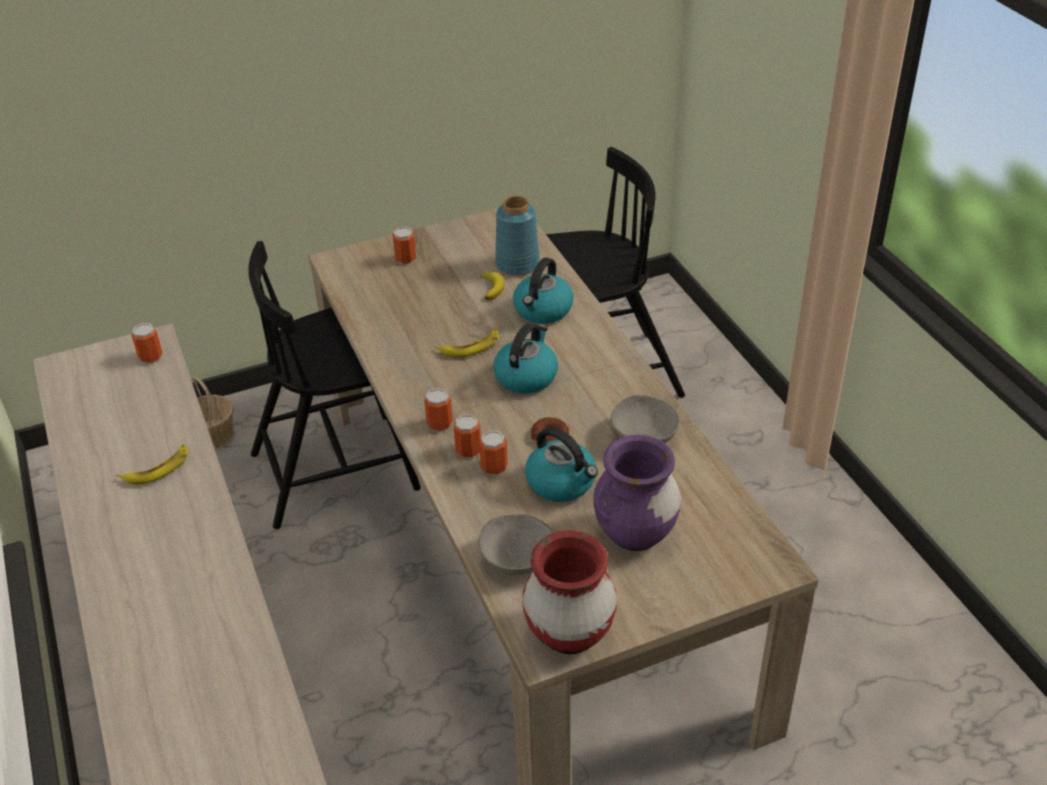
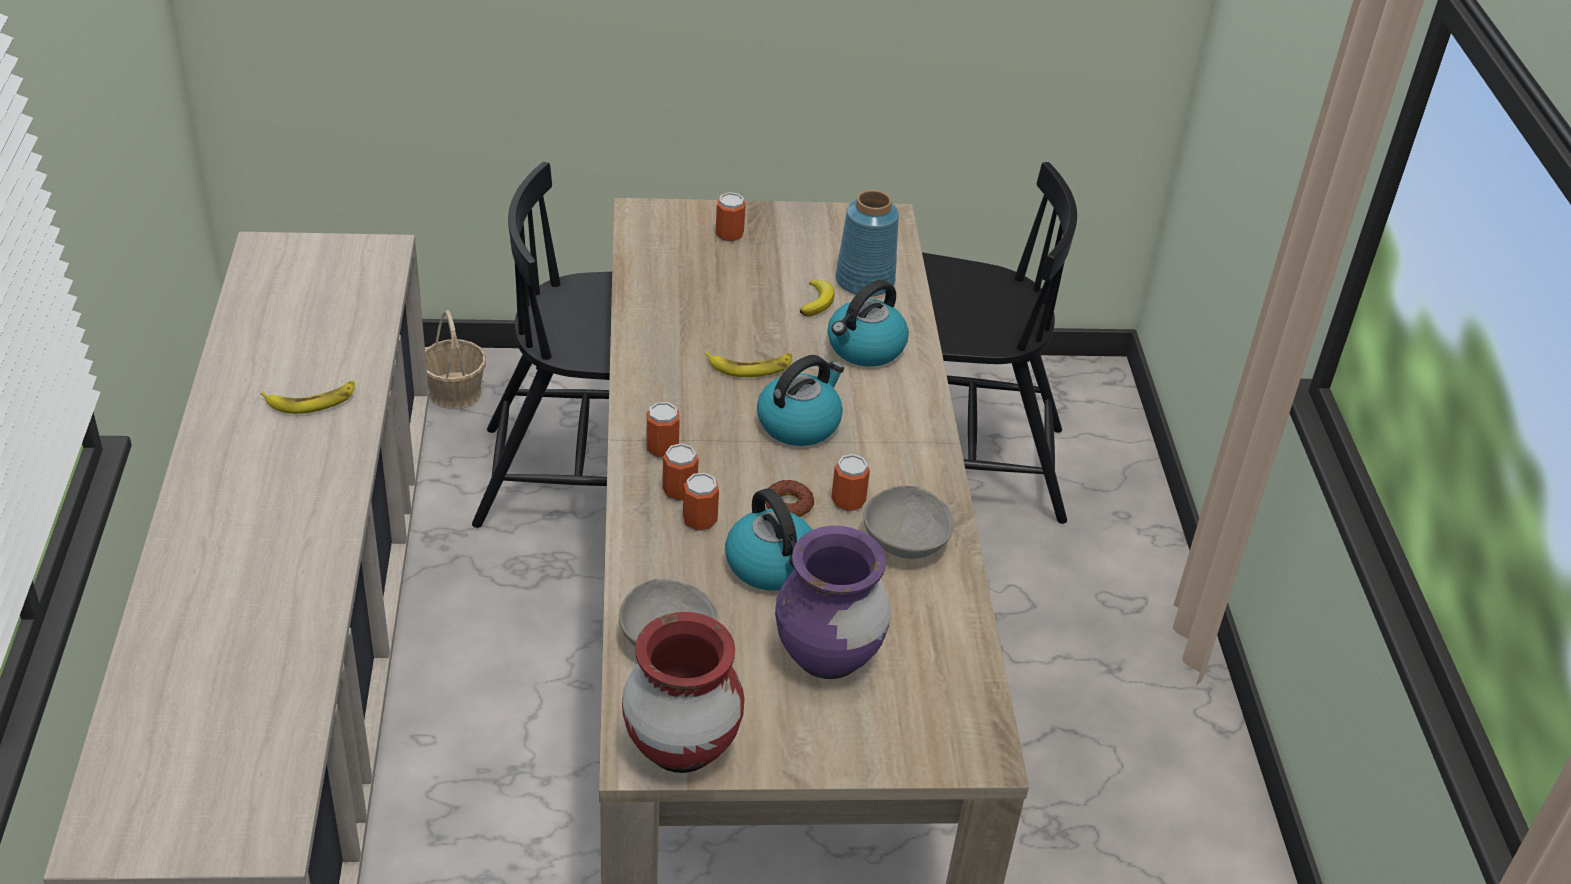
camera: 15 degrees right, 0 degrees up
(151, 357) = (370, 267): can -> can (848, 502)

